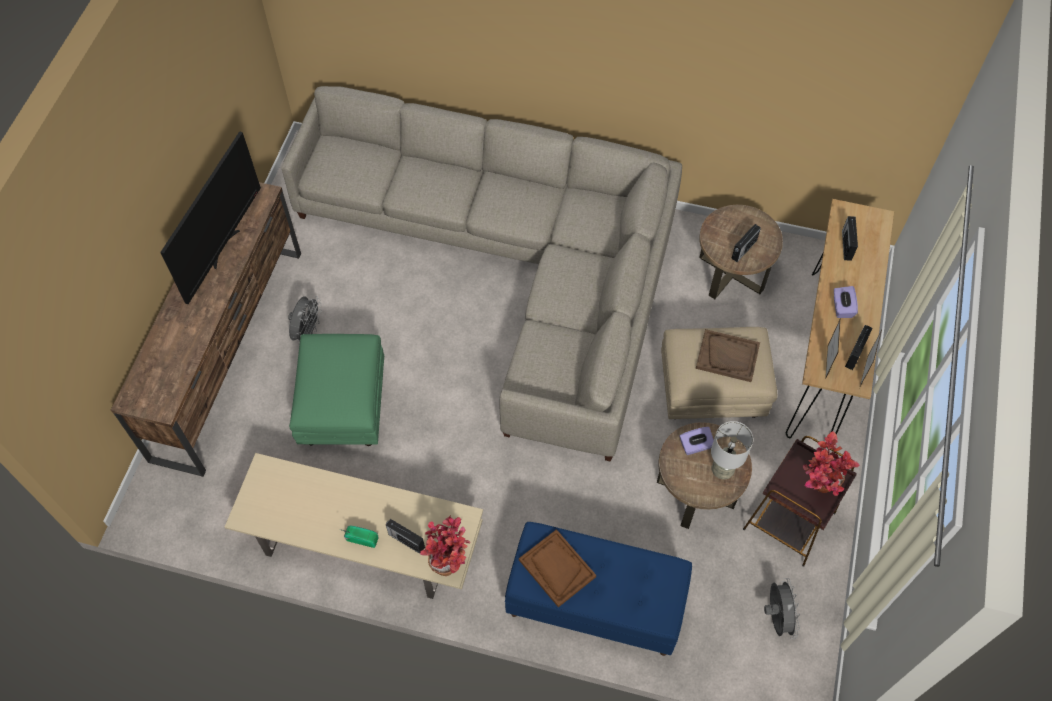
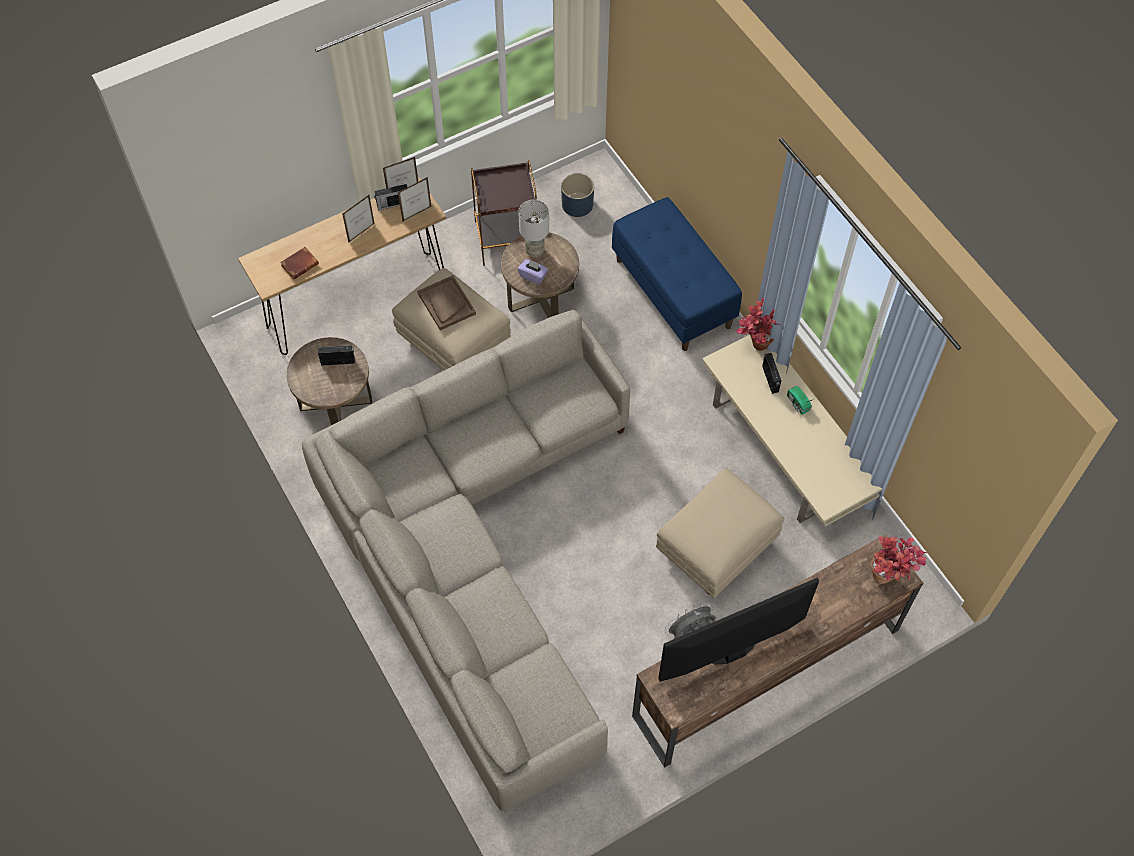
camera: 135 degrees left, 0 degrees up
(343, 406) = (715, 550): green ottoman -> beige ottoman
(557, 568) = (697, 279): brown tray -> none
(776, 617) = (577, 205): grey fan -> blue planter
(816, 488) = (502, 184): potted plant -> potted plant (888, 578)
(842, 307) = (361, 233): purple tissue box -> picture frame
(846, 244) = (300, 264): radio -> brown book

